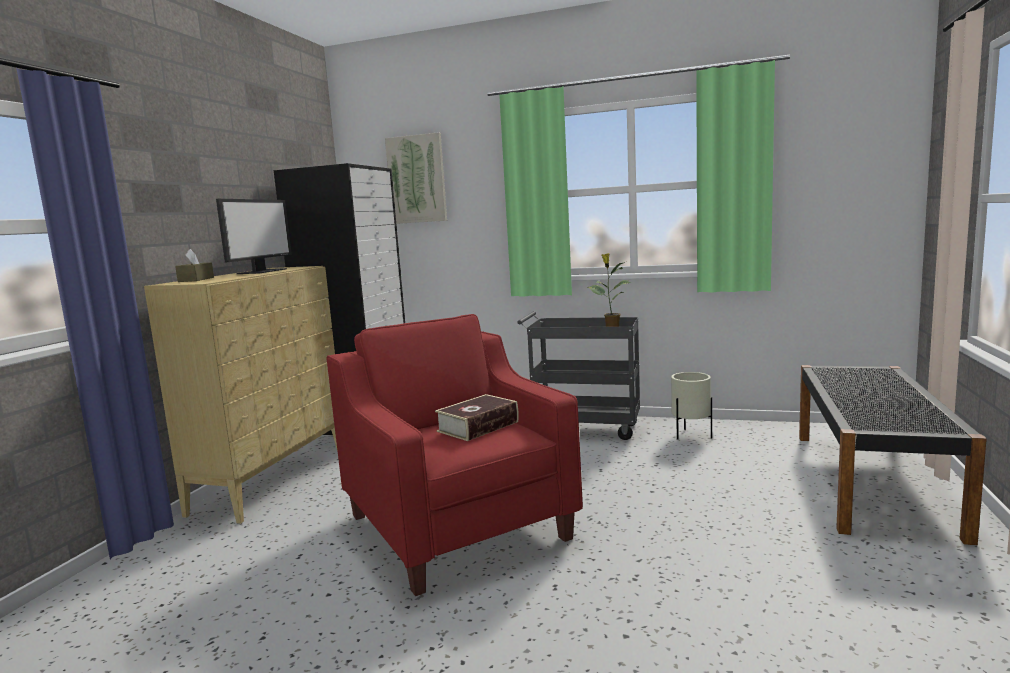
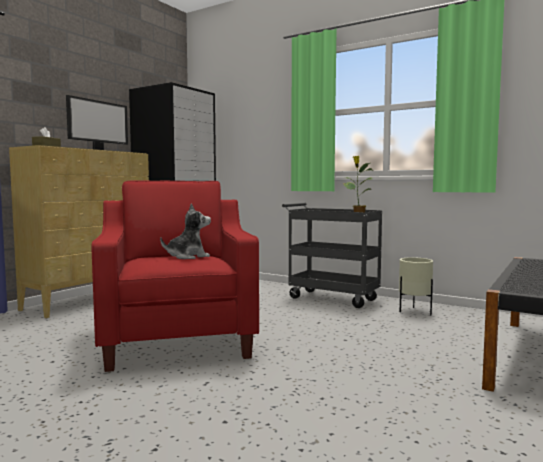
camera: 15 degrees right, 5 degrees down
(417, 179) = (236, 103): picture -> none
(478, 426) = (188, 257): book -> plush toy

